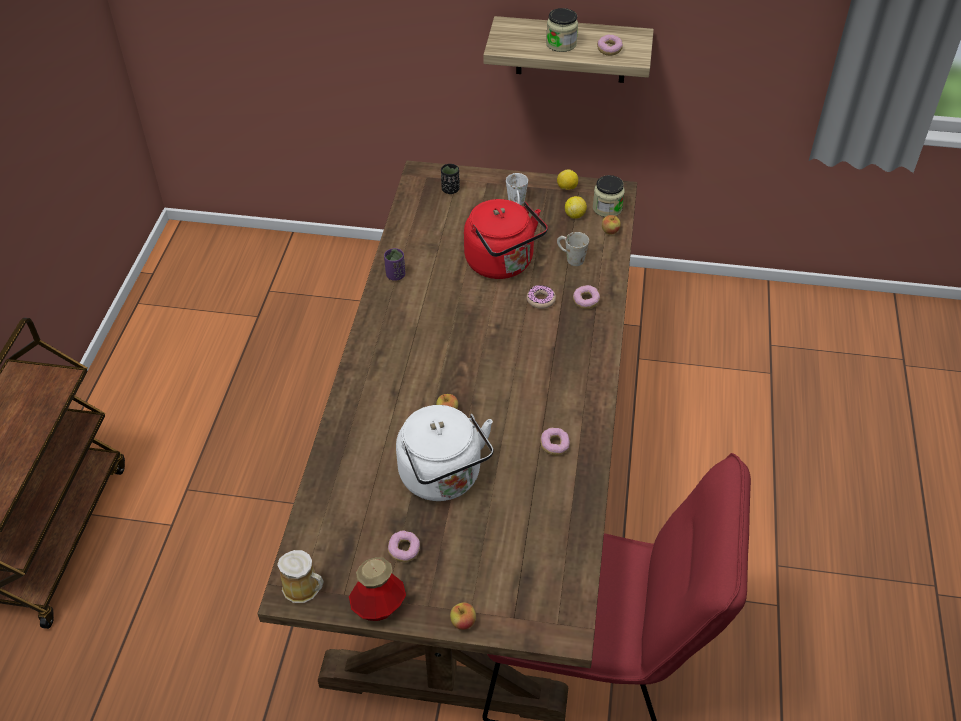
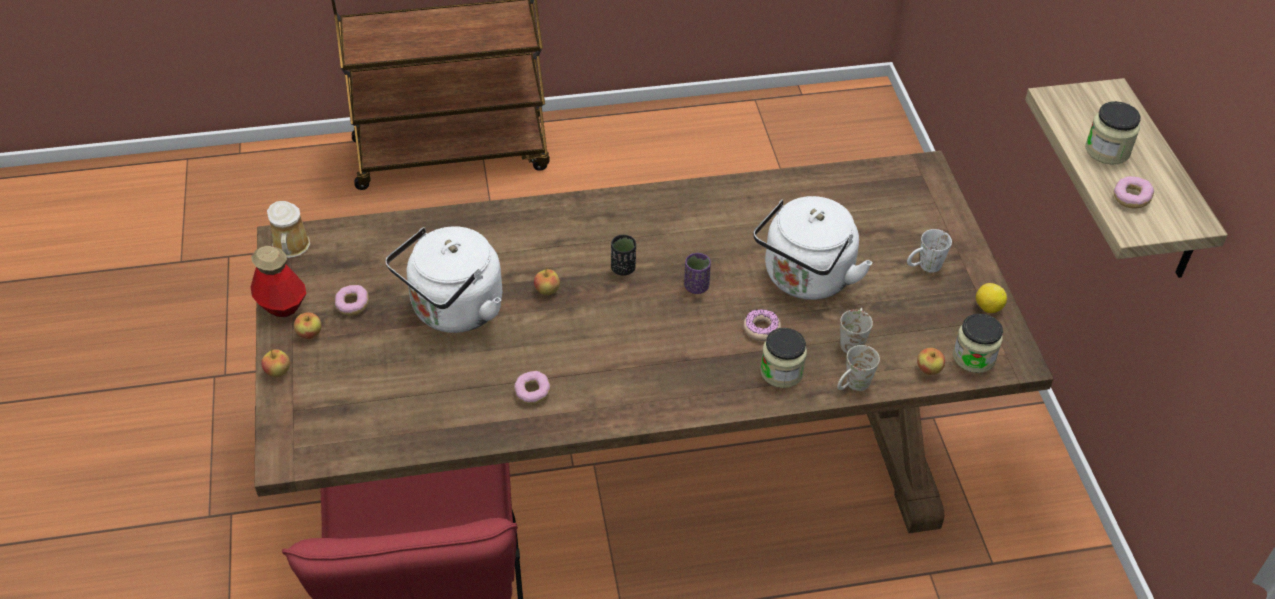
camera: 70 degrees right, 0 degrees up
(395, 275) = (735, 195): purple cup -> purple cup (696, 286)
(426, 590) = (310, 334): none -> apple
(450, 190) = (911, 201): black cup -> black cup (623, 268)
(502, 264) = (805, 280): red kettle -> white kettle
(575, 215) = (938, 327): lemon -> none
(586, 301) = (781, 372): donut -> jar
(611, 271) = (852, 386): none -> white mug

